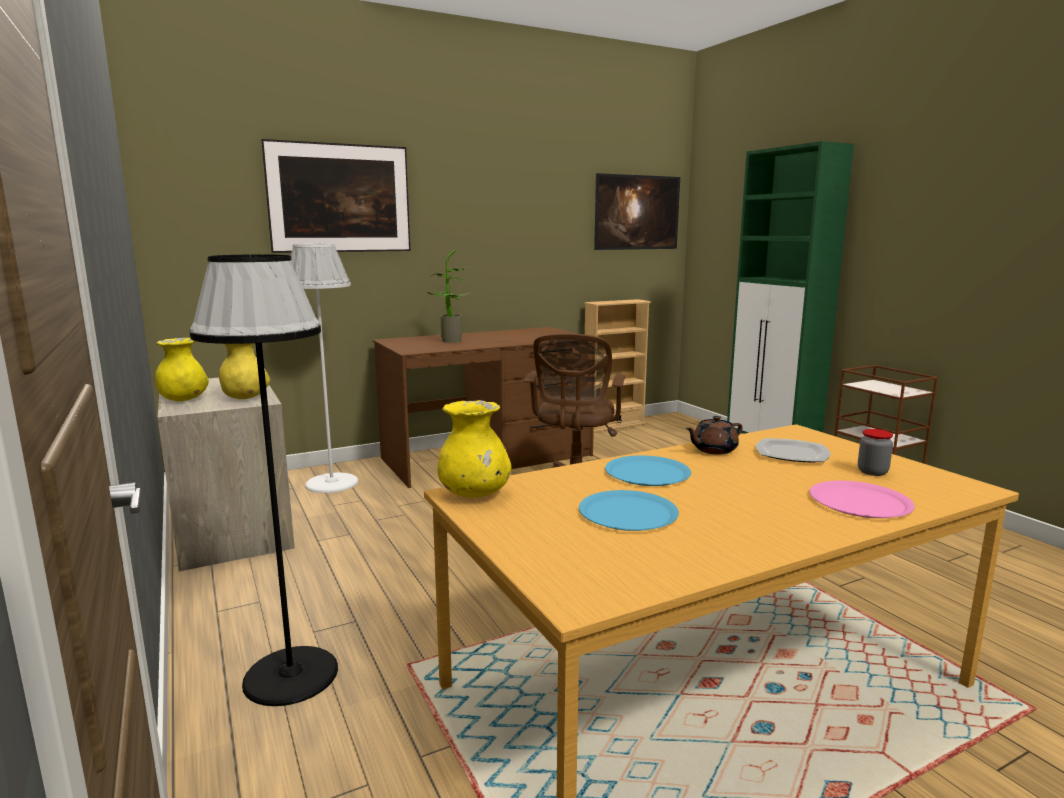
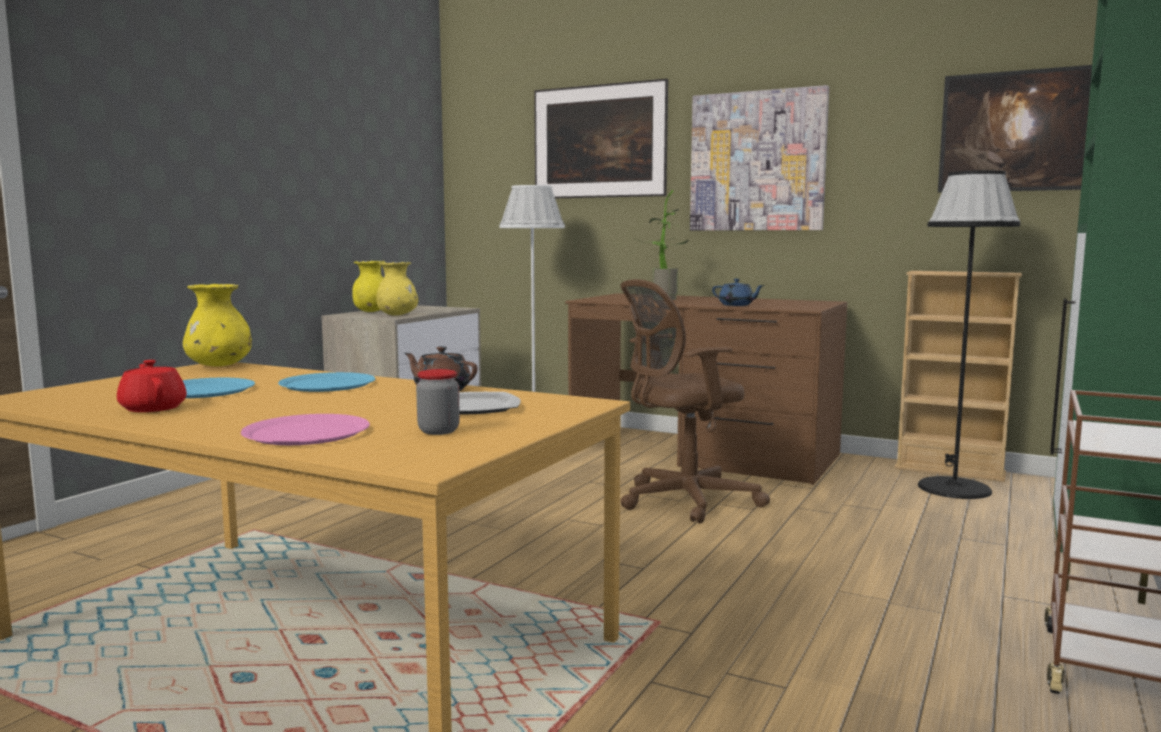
camera: 55 degrees right, 5 degrees down
(290, 675) = (216, 507): black floor lamp -> black floor lamp (953, 488)
(482, 224) = (757, 161): none -> picture
(530, 340) = (736, 305): none -> blue teapot
(711, 537) = (153, 408): none -> red teapot

